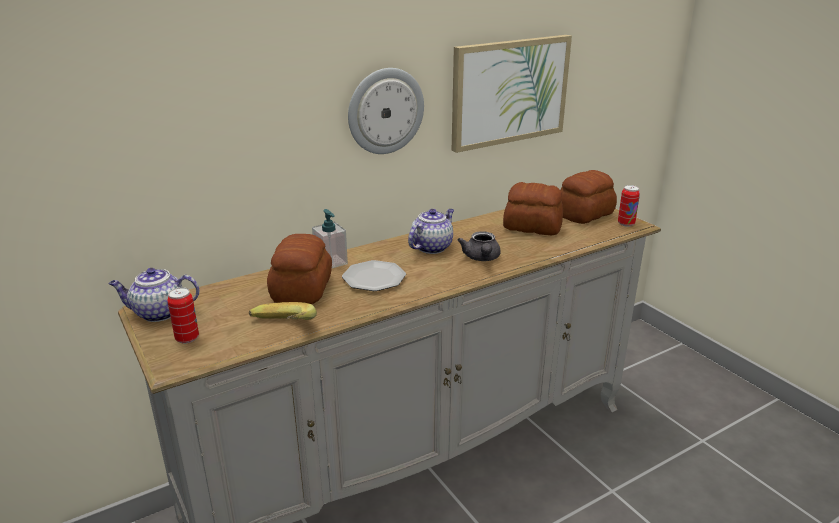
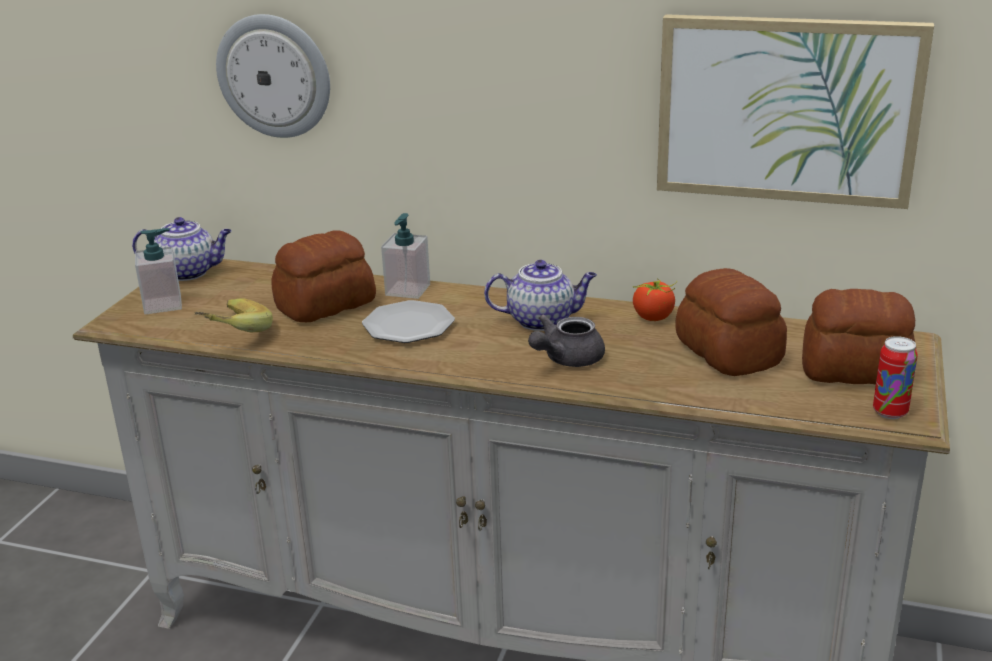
camera: 50 degrees right, 0 degrees up
(158, 313) = (189, 272): teapot -> teapot turned 135 degrees clockwise
(187, 338) = (163, 304): can -> soap dispenser
(385, 111) = (537, 97): wall clock -> wall clock (274, 76)
(473, 225) = (653, 317): none -> tomato

